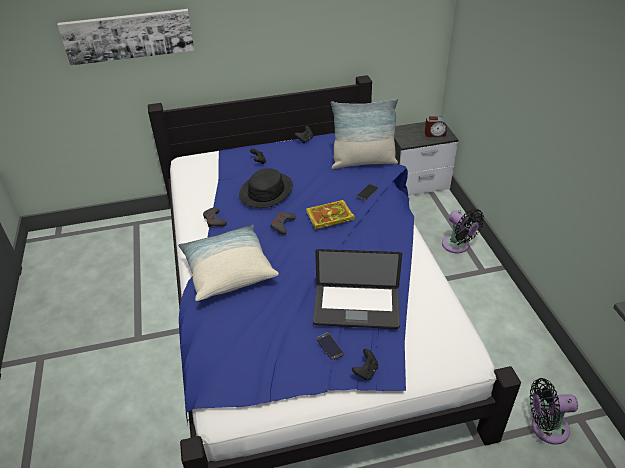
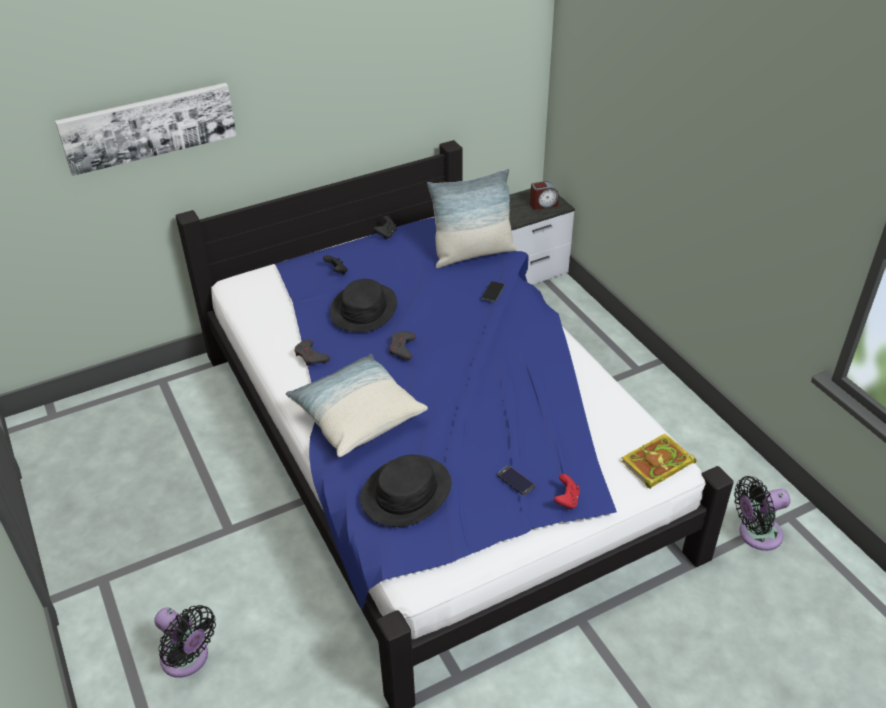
camera: 15 degrees left, 0 degrees up
(240, 339) = (406, 492): none -> black hat
(329, 217) = (457, 330): book -> book (656, 464)
(356, 307) = (530, 432): laptop -> none
(366, 371) = (566, 500): black game controller -> red game controller
(457, 246) = (598, 343): black fan -> black fan (188, 659)

